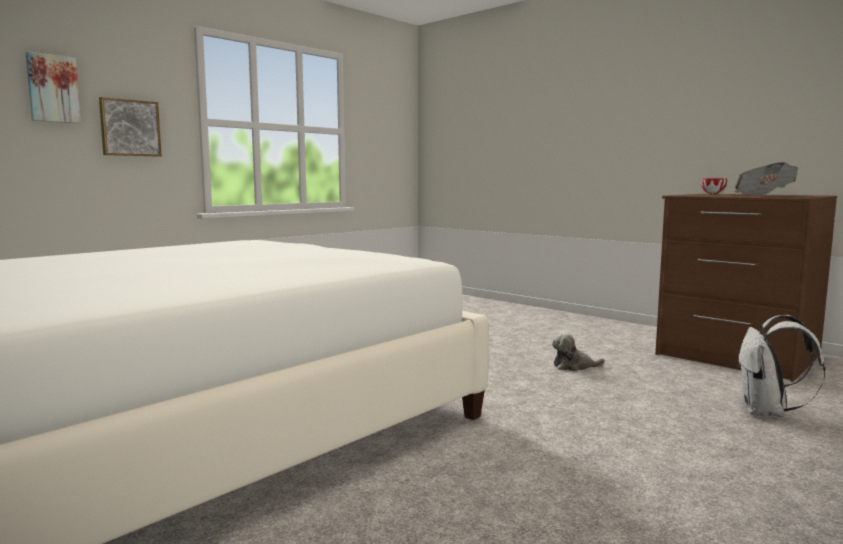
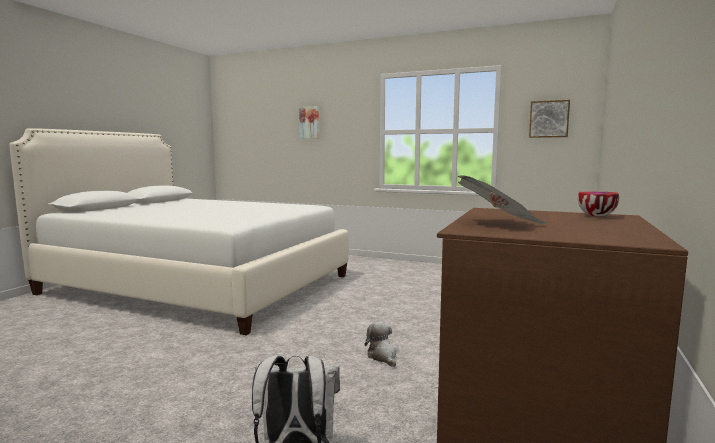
camera: 70 degrees right, 0 degrees up
(129, 128) = (341, 139): picture -> picture (549, 119)

